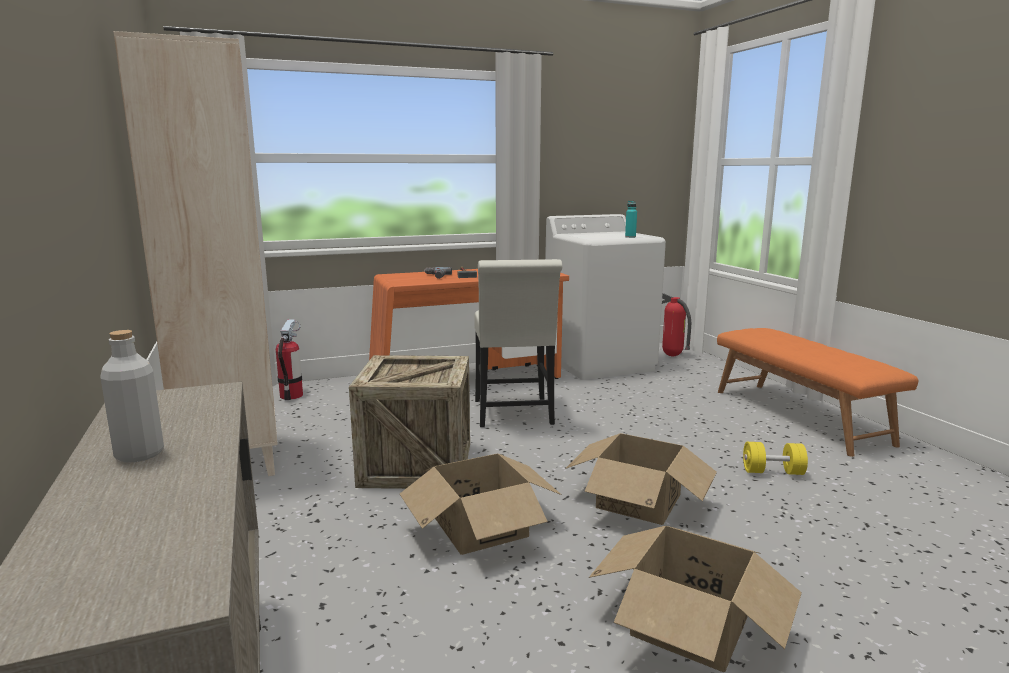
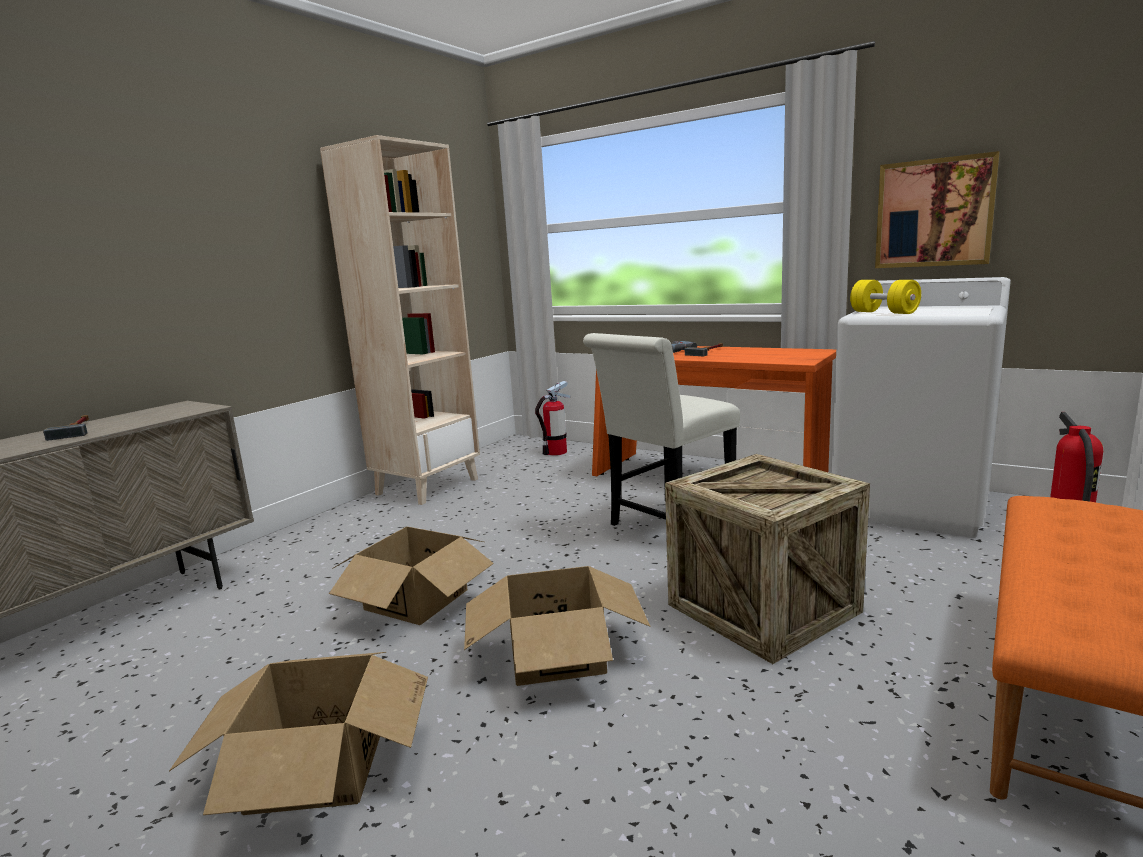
camera: 55 degrees right, 0 degrees up
(139, 454) = (77, 429): grey bottle -> hammer
(416, 464) = (498, 534): crate -> crate (763, 608)
(580, 172) = (934, 213): none -> picture
(630, 237) = (939, 314): turquoise bottle -> none
(773, 472) = (782, 725): yellow dumbbell -> yellow dumbbell (884, 312)

